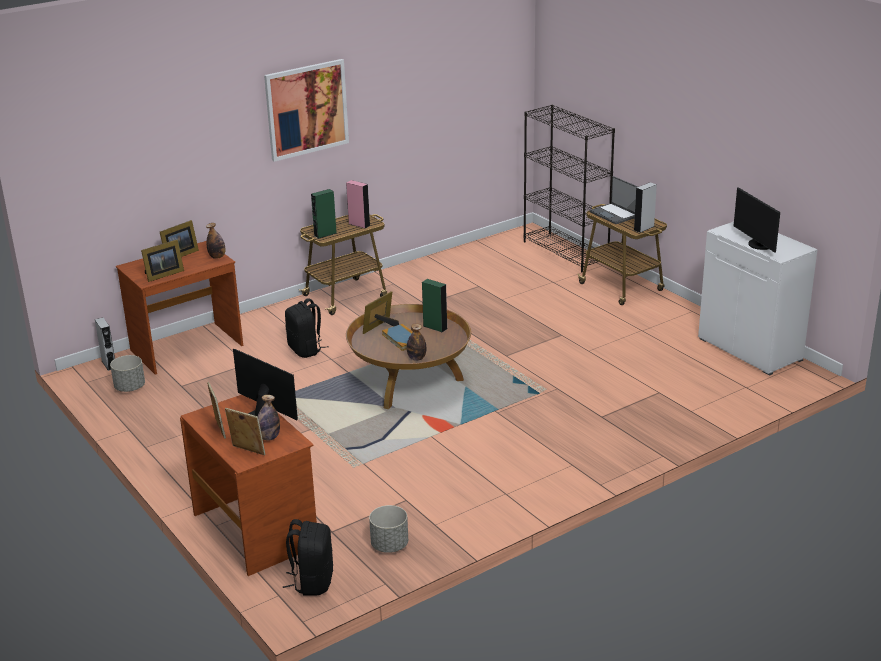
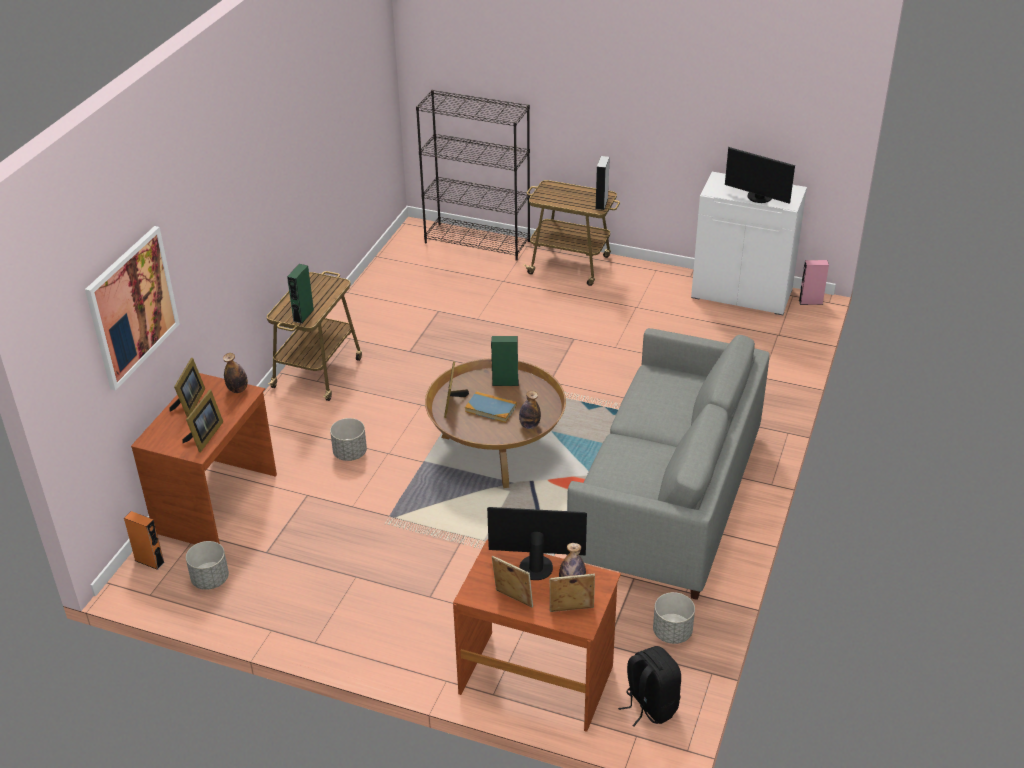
camera: 35 degrees left, 10 degrees up
(109, 364) = (149, 561): grey speaker -> orange speaker
(306, 109) = (250, 180): picture -> picture (132, 307)
(306, 350) = (350, 453): black backpack -> grey planter
(359, 224) = (325, 290): pink speaker -> pink speaker (810, 302)
(500, 461) = (668, 499): none -> grey sofa
(614, 214) = (558, 195): laptop -> none

